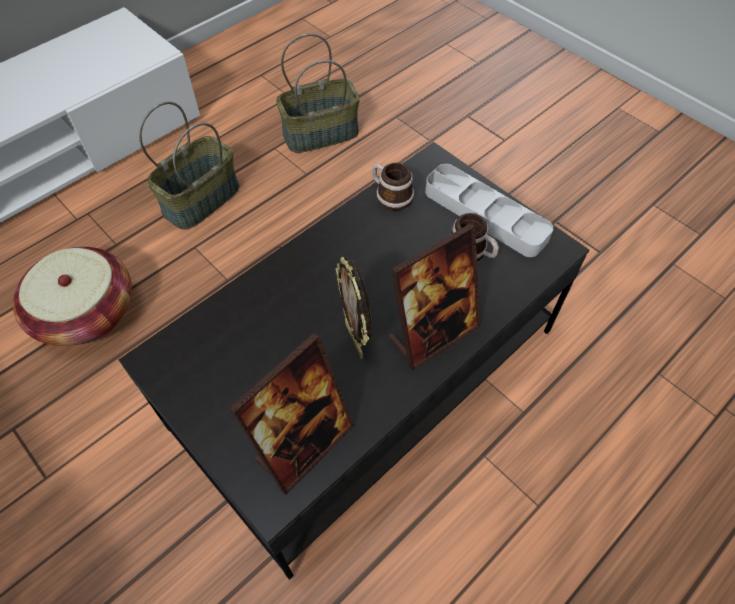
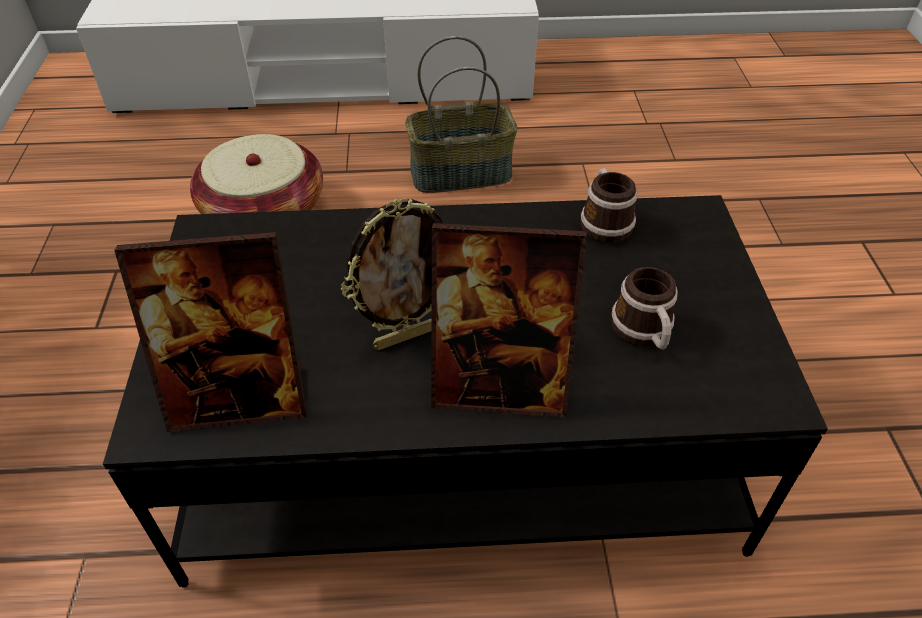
camera: 40 degrees right, 10 degrees down
(321, 133) = (649, 173): basket -> none
(355, 339) = (405, 336): picture frame -> picture frame turned 135 degrees counterclockwise
(485, 214) = (708, 303): grey tray -> none

